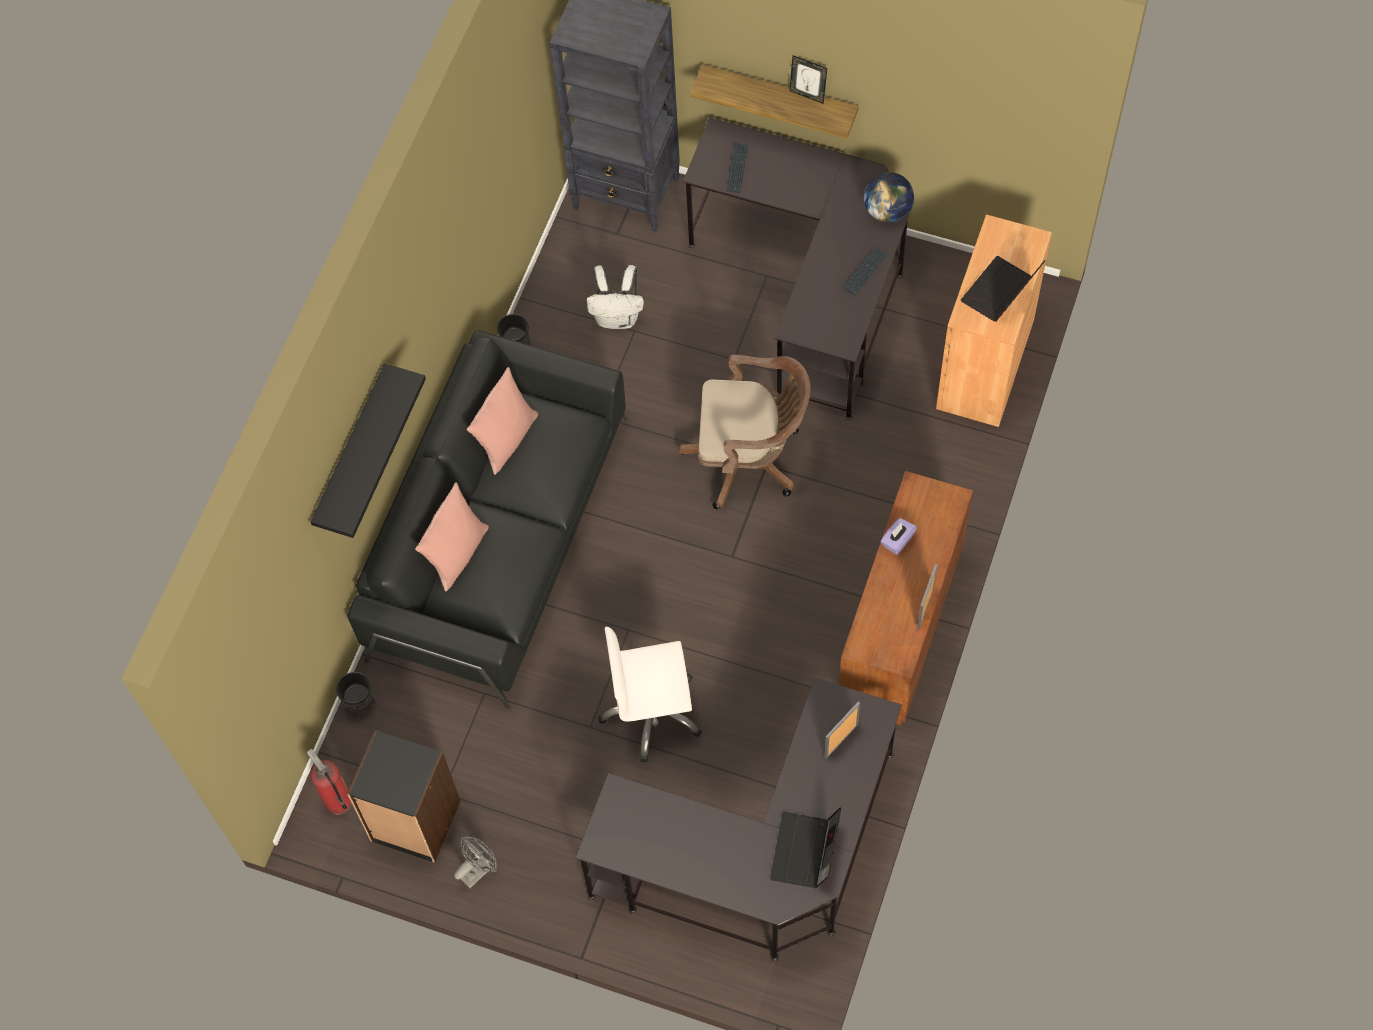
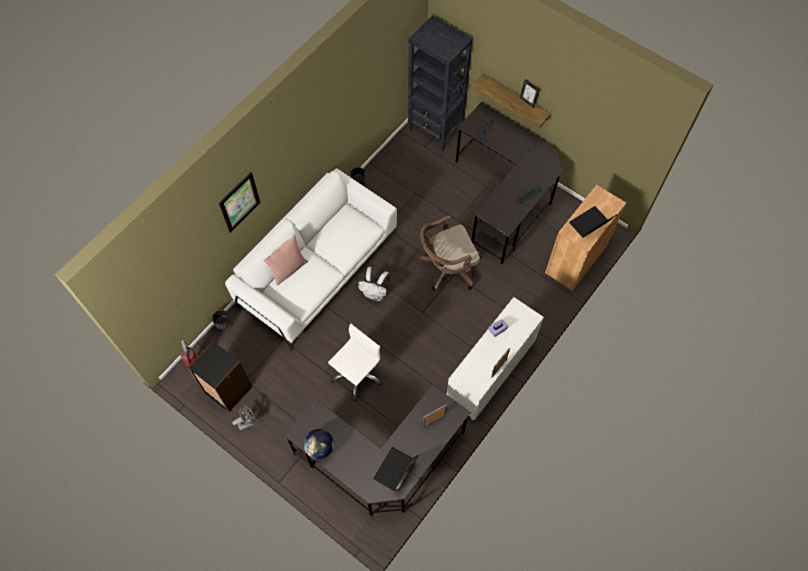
camera: 15 degrees right, 0 degrees up
(351, 451) = (239, 202): black shelf -> picture
(499, 537) = (317, 269): black sofa -> white sofa
(506, 439) = (332, 223): pink pillow -> none
(618, 317) = (410, 185): white backpack -> white backpack (375, 293)
(652, 713) = (357, 374): white office chair -> white office chair turned 120 degrees clockwise
(749, 458) = (447, 268): brown office chair -> brown office chair turned 135 degrees clockwise
(887, 211) = (550, 170): globe -> globe (320, 447)
(901, 631) = (490, 374): brown cabinet -> white cabinet

